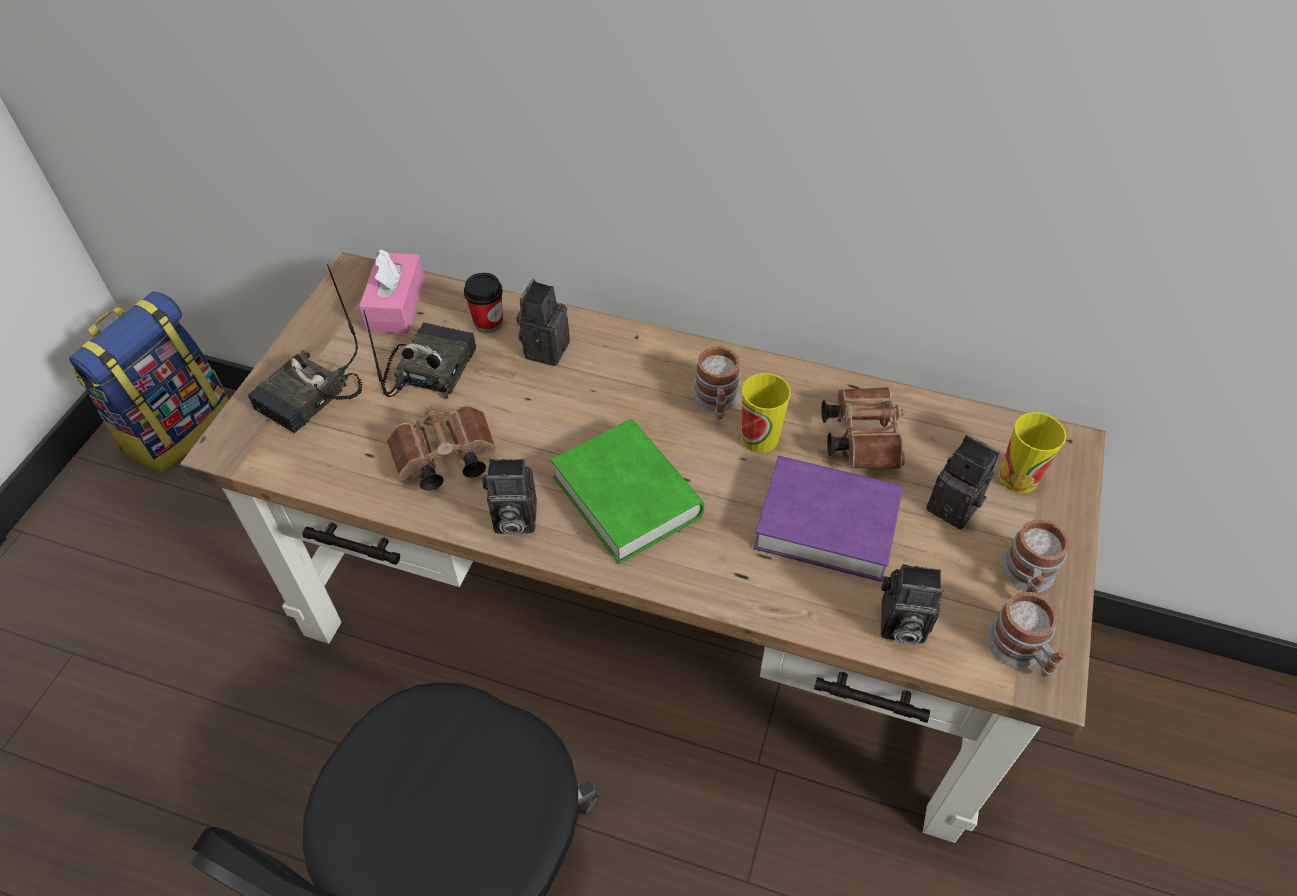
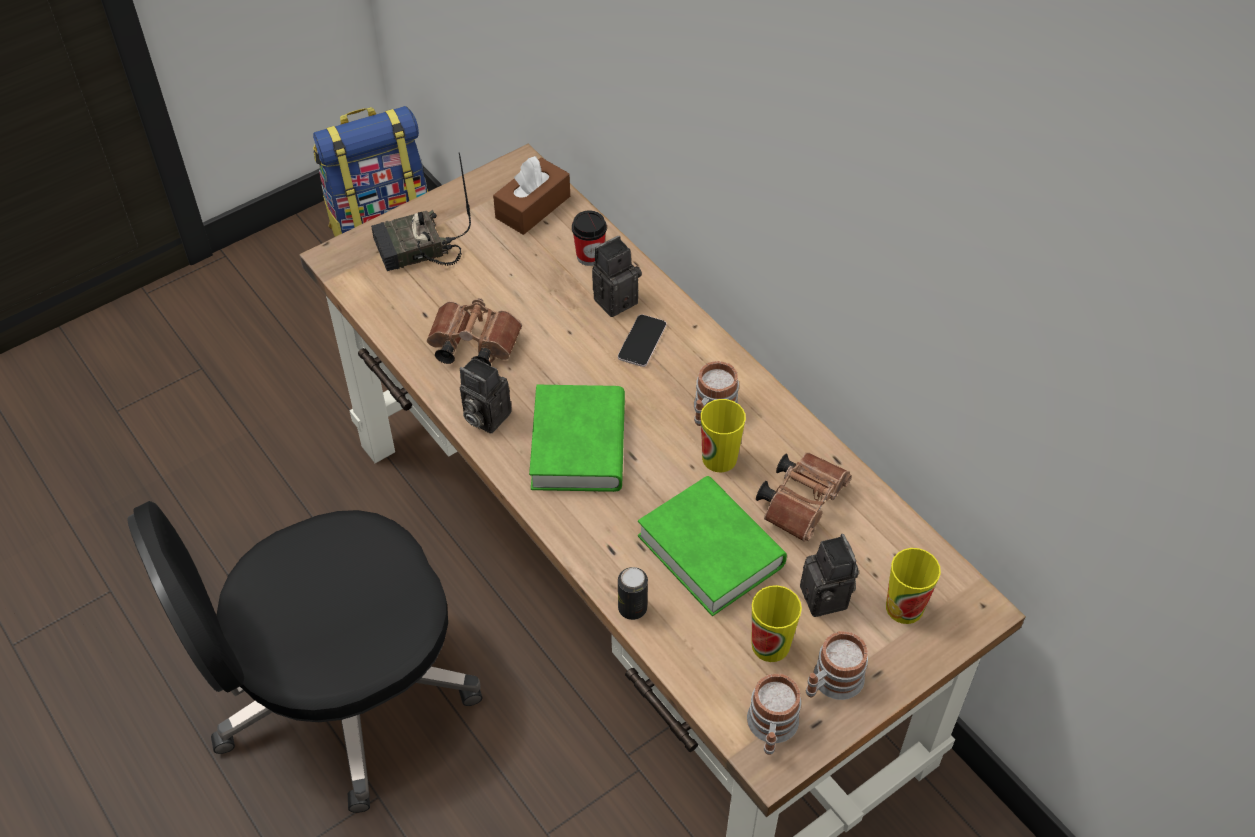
camera: 35 degrees right, 0 degrees up
(396, 305) = (533, 207): pink tissue box -> brown tissue box
(429, 369) = (516, 271): radio -> none
(602, 373) = (642, 341): none -> phone
(808, 618) = (632, 608): none -> can
(826, 524) = (710, 551): purple book -> green book
(899, 625) = (696, 653): camera -> none
(950, 576) = (770, 645): none -> cup

